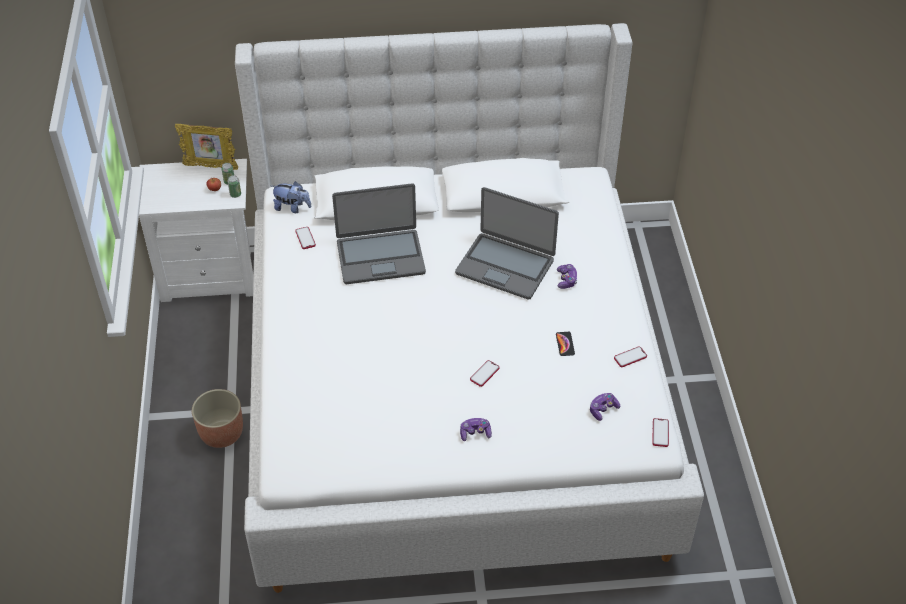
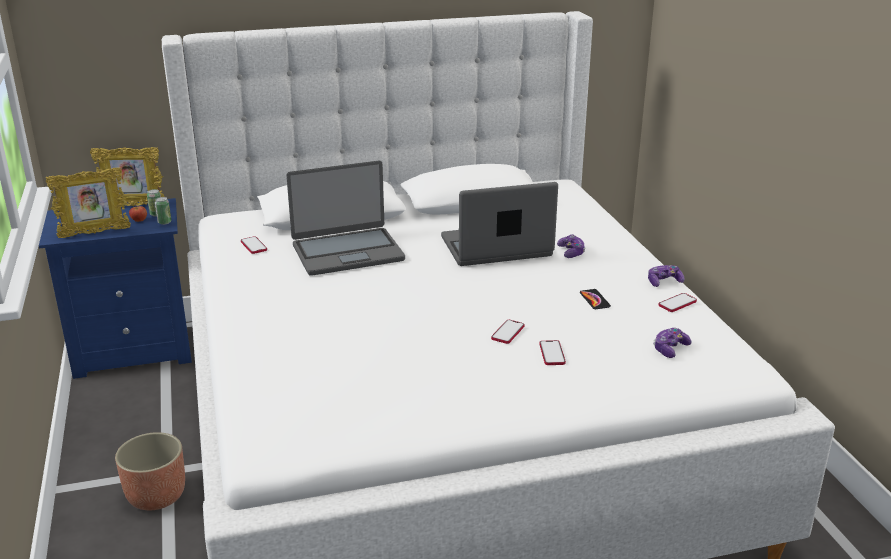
camera: 10 degrees left, 20 degrees down
(178, 203) = (94, 233): none -> picture frame
(210, 275) = (134, 350): white nightstand -> blue nightstand
(292, 208) = (234, 226): plush toy -> none
(475, 433) = (517, 385): game controller -> game controller (664, 282)
(505, 266) = (496, 248): laptop -> laptop turned 150 degrees clockwise
(660, 433) = (752, 363): phone -> phone (552, 354)

